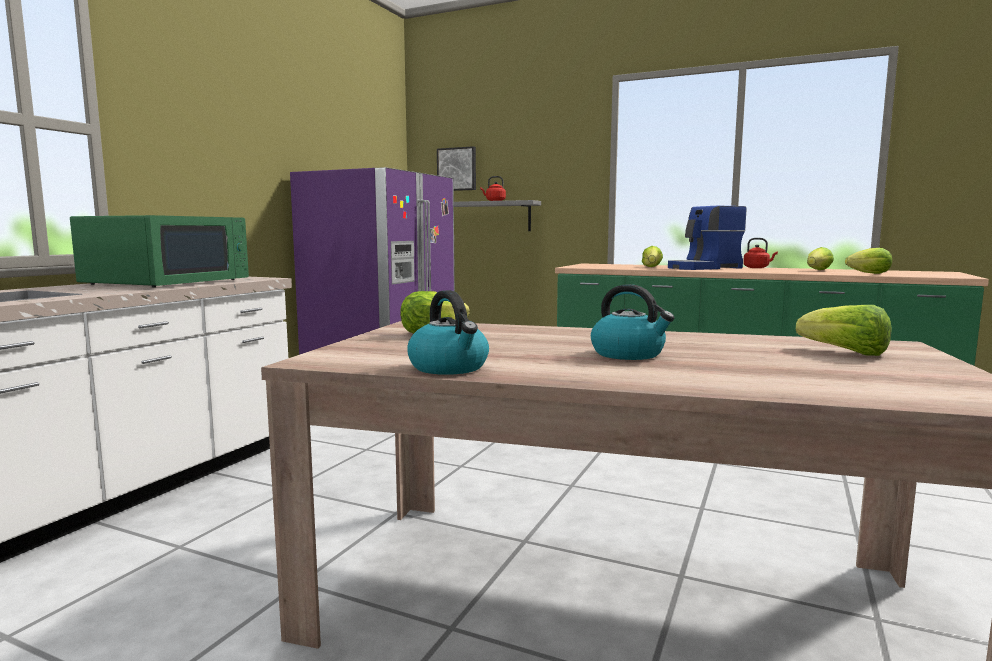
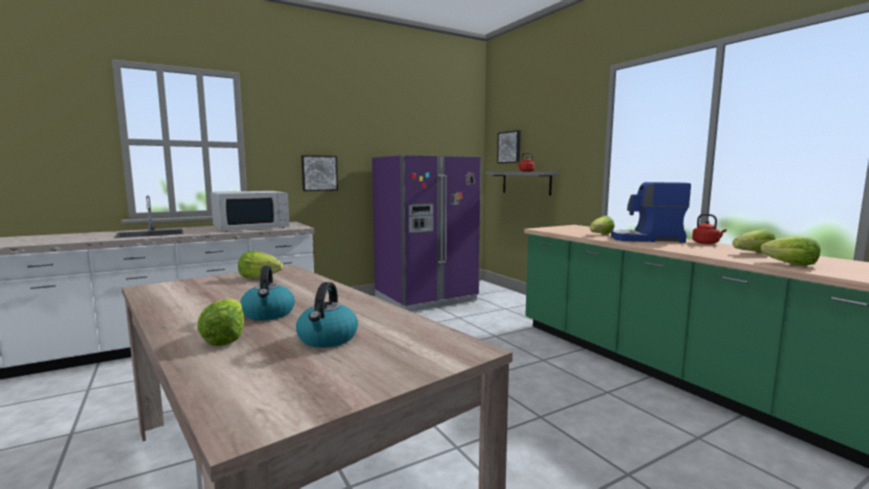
camera: 35 degrees right, 0 degrees up
(169, 282) = (251, 227): green microwave -> white microwave
(219, 192) = (319, 173): none -> picture
(449, 368) = (164, 304): kettle -> kettle (327, 339)
(845, 353) = (389, 347): lettuce -> lettuce (226, 338)

